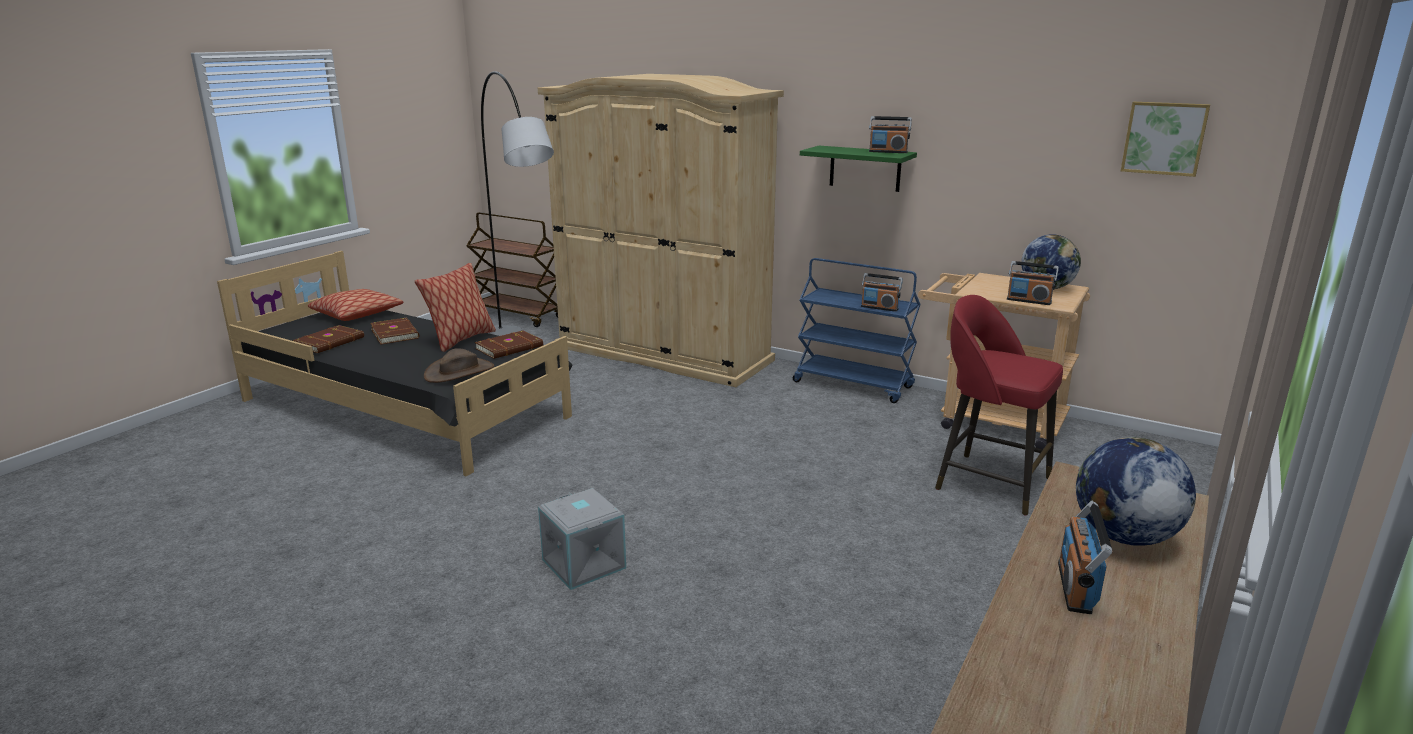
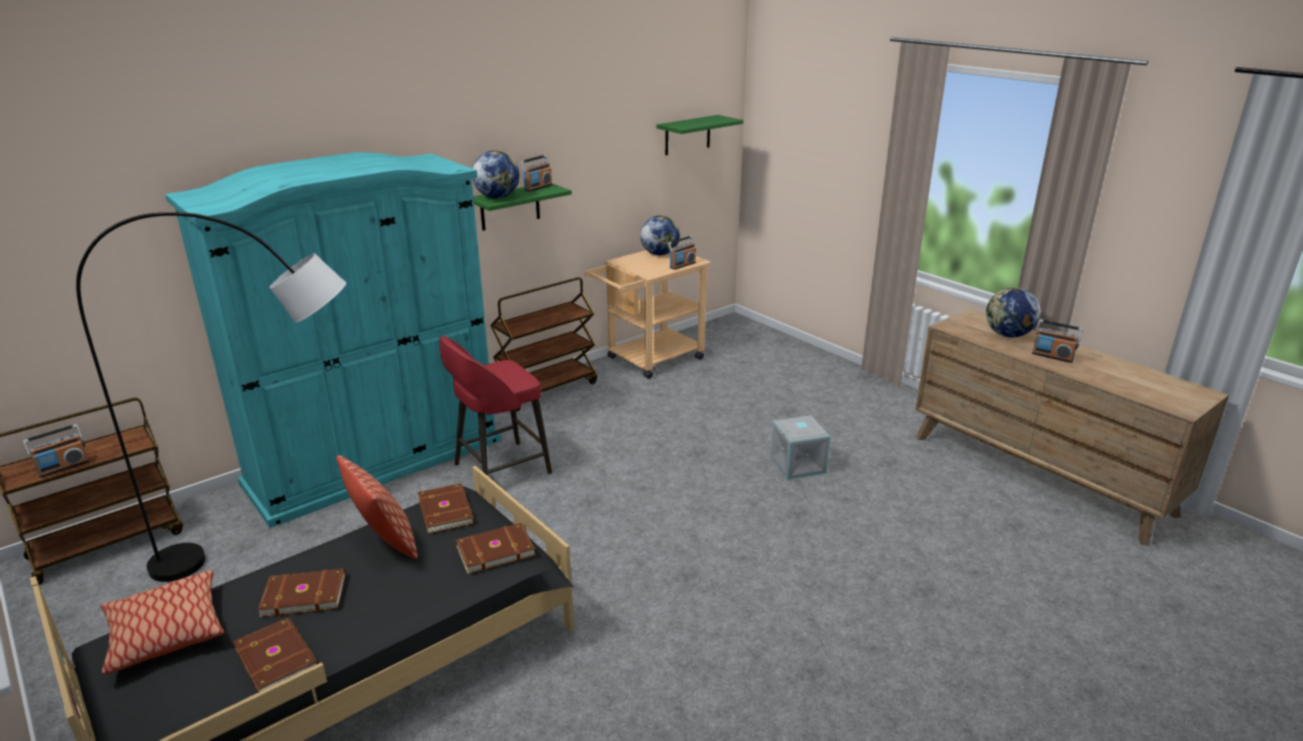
camera: 70 degrees left, 5 degrees up
(459, 372) = (494, 550): brown hat -> brown book
(585, 563) = (767, 574): grey storage box -> grey storage box (797, 464)
(663, 353) = (375, 461): beige wardrobe -> turquoise wardrobe
(832, 149) = (497, 197): none -> globe
(854, 385) = (546, 389): blue cart -> brown cart
(879, 308) = (568, 316): radio -> radio (63, 467)
(989, 482) = (733, 388): red stool -> red stool (499, 469)
(1164, 138) = (687, 135): picture -> green shelf

